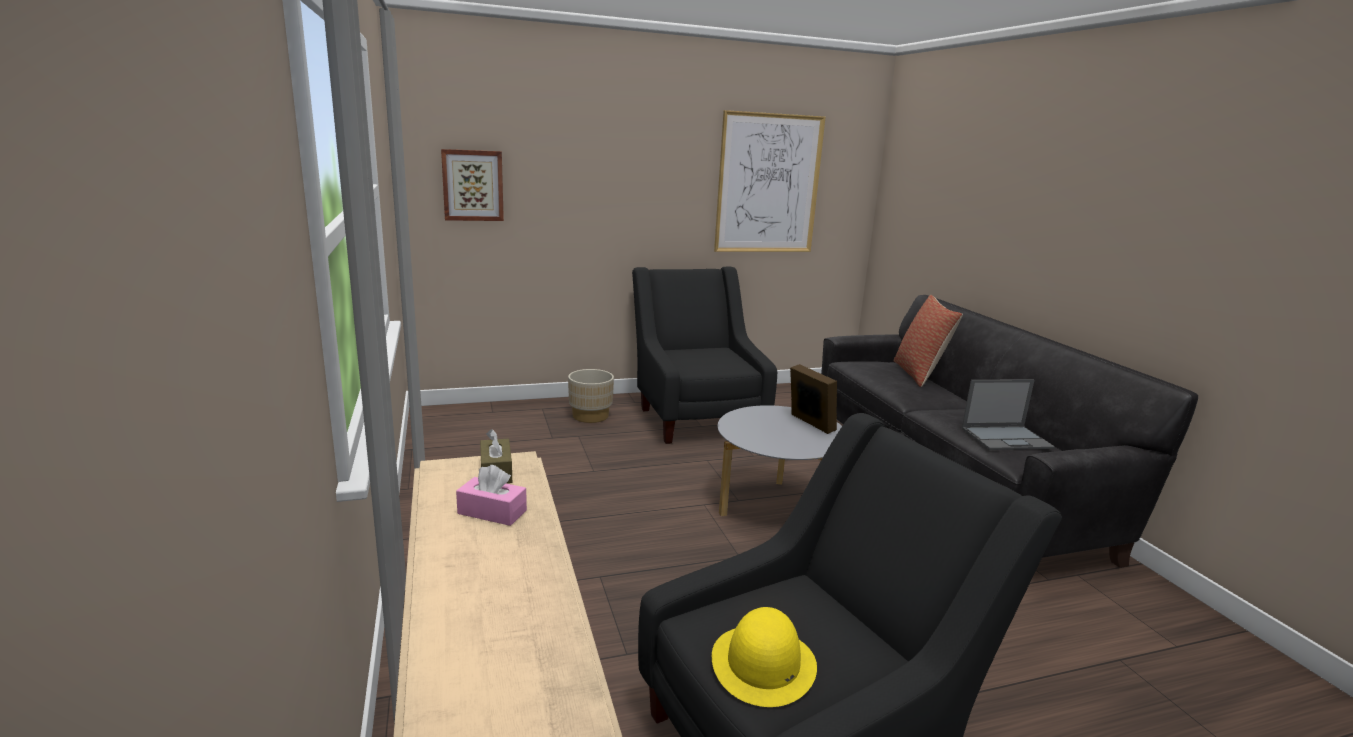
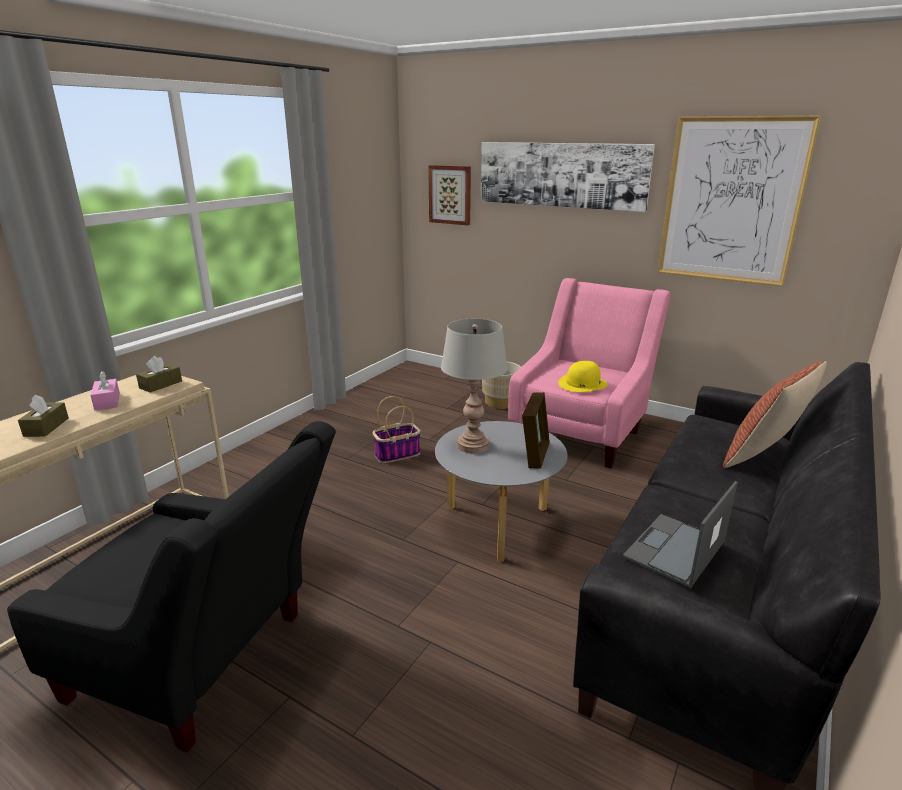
camera: 50 degrees right, 5 degrees up
(513, 567) = (46, 427): none -> brown tissue box
(592, 495) = (397, 454): none -> basket
(614, 161) = (561, 175): none -> picture
(696, 416) = (582, 431): black armchair -> pink armchair
(760, 434) = (472, 445): none -> grey table lamp
(763, 664) = (121, 561): yellow hat -> yellow hat (582, 384)
(1007, 438) = (674, 550): laptop -> laptop turned 90 degrees clockwise

